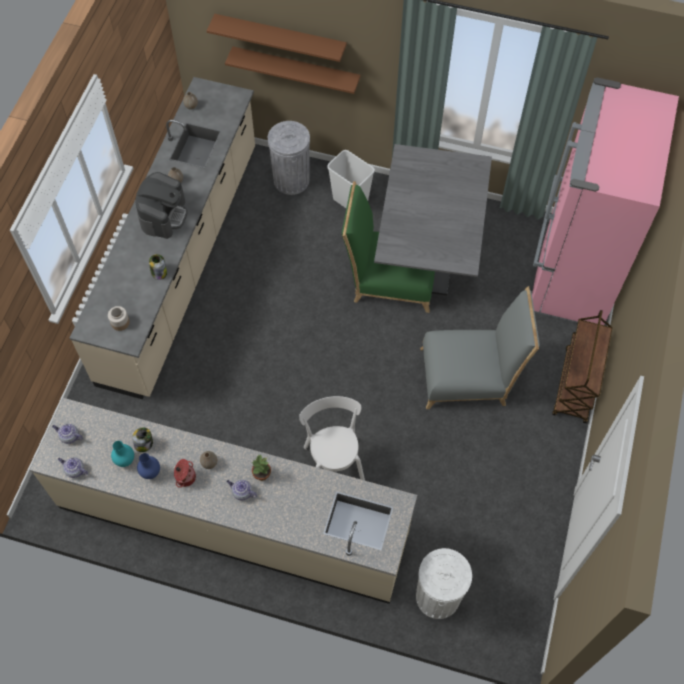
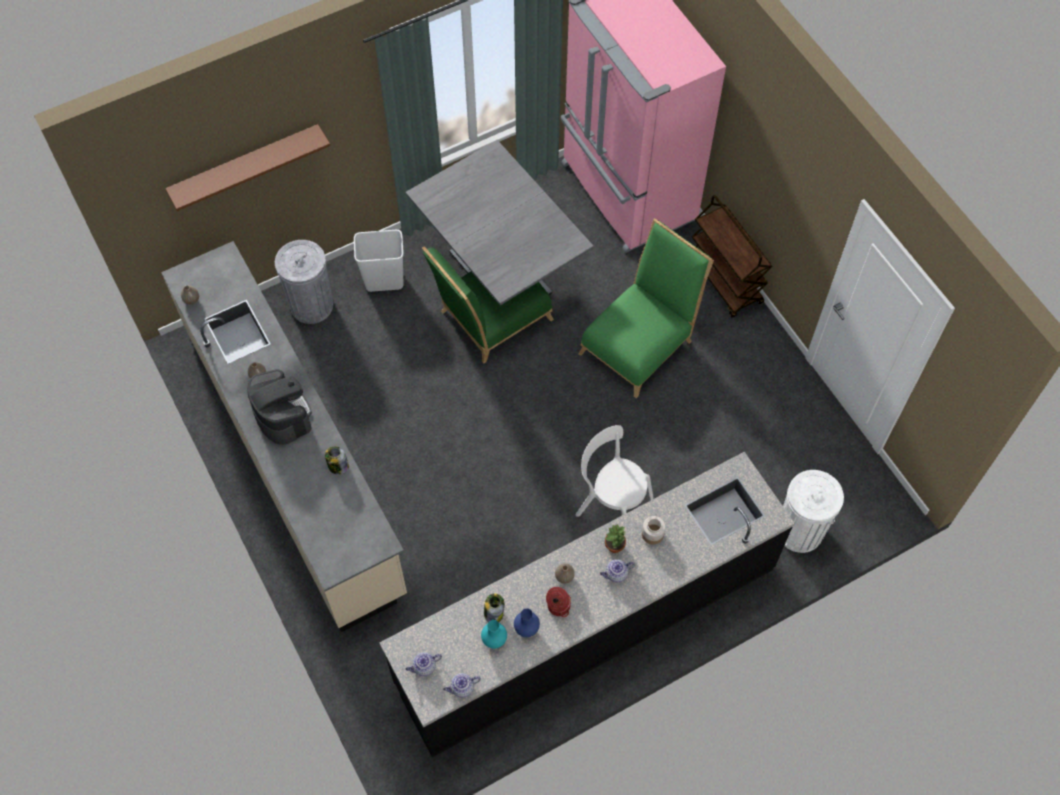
camera: 45 degrees left, 0 degrees up
(120, 323) = (354, 537): jar -> jar (652, 534)
(233, 520) = (586, 625): beige counter -> black counter
(296, 69) = (270, 188): brown shelf -> none
(469, 376) = (640, 342): grey chair -> green chair

